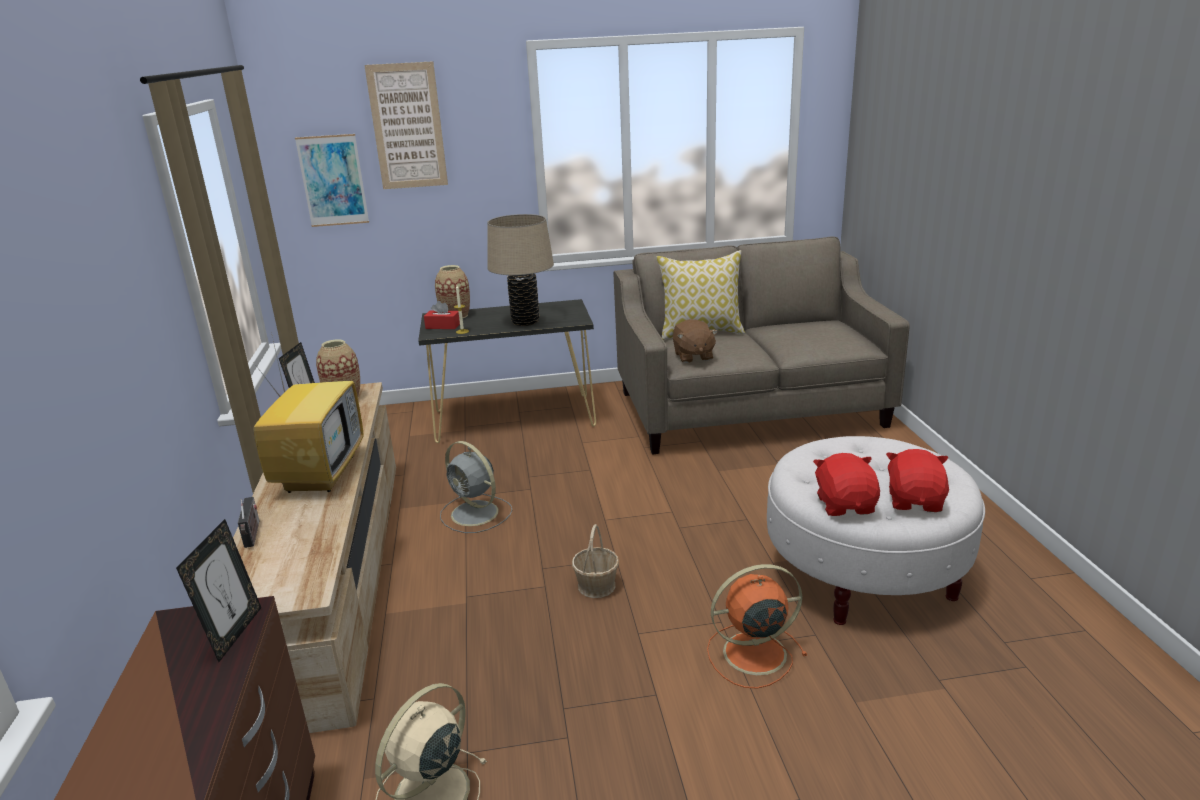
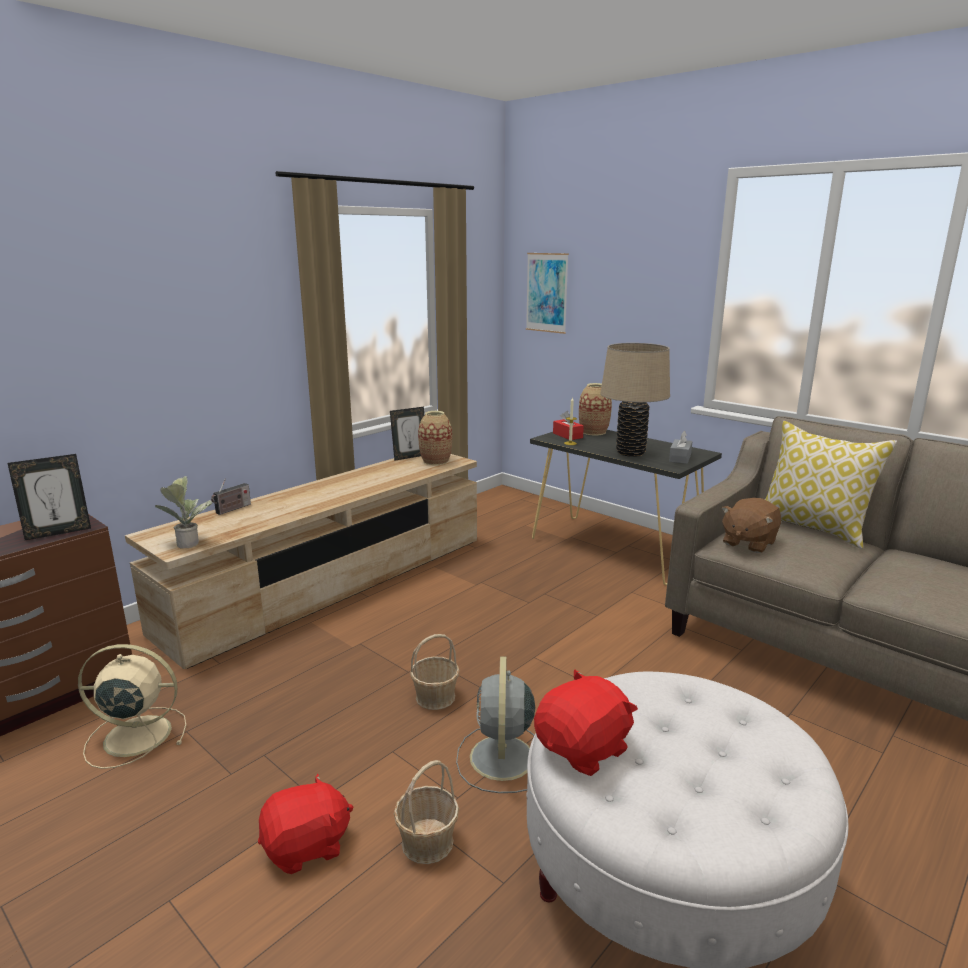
camera: 50 degrees right, 5 degrees down
(298, 581) = (188, 542): none -> potted plant
(320, 473) = (327, 495): television -> none
(407, 126) = (608, 250): picture -> none
(476, 514) = (464, 597): grey fan -> grey fan (502, 760)
(566, 312) = (680, 458): none -> grey tissue box
(751, 653) = (427, 842): orange fan -> basket
(915, 501) = (666, 806): red plush toy -> red plush toy (307, 847)

